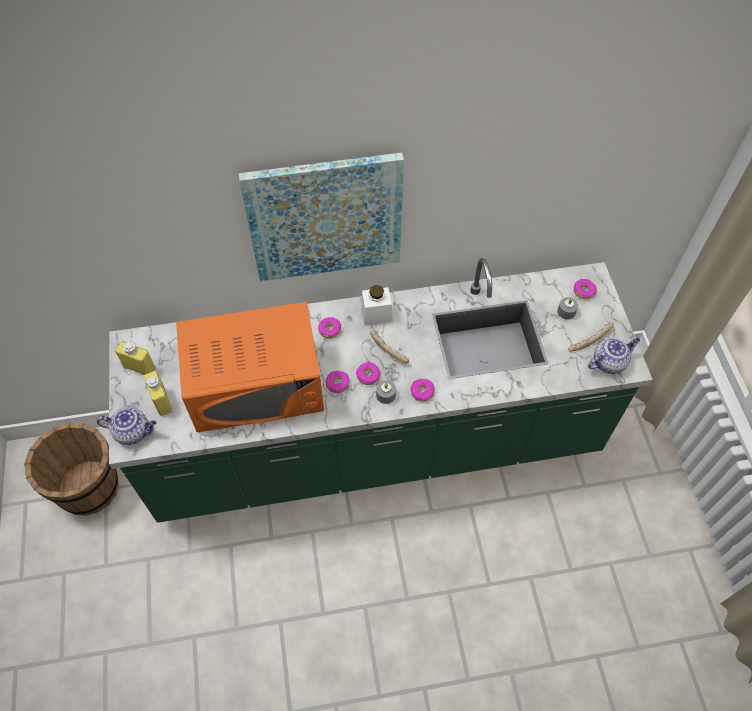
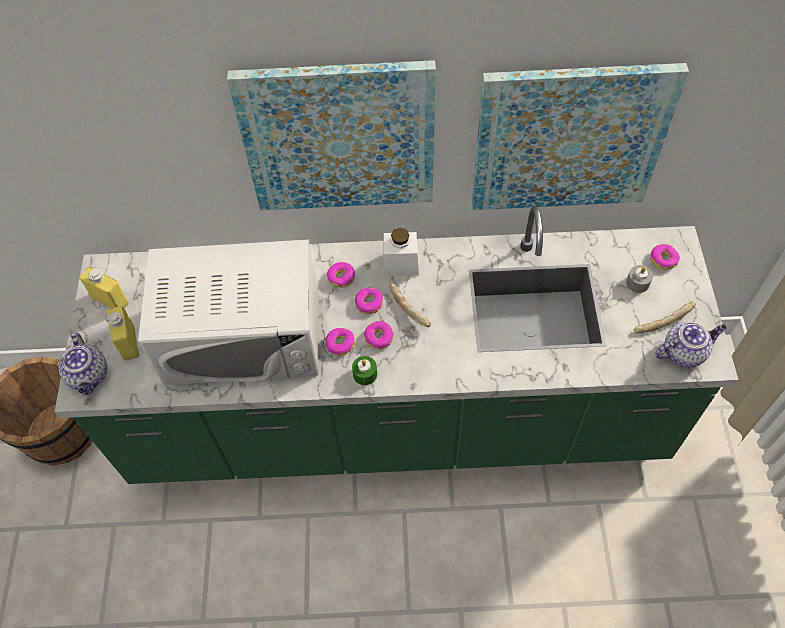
camera: 10 degrees right, 0 degrees up
(133, 432) = (89, 376): teapot -> teapot turned 60 degrees clockwise
(256, 385) = (243, 335): orange microwave -> white microwave
(361, 406) = (365, 374): none -> green candle
(385, 395) = (396, 364): grey candle -> none
(422, 392) = (442, 365): donut -> donut (369, 303)
(505, 203) = (569, 138): none -> picture

